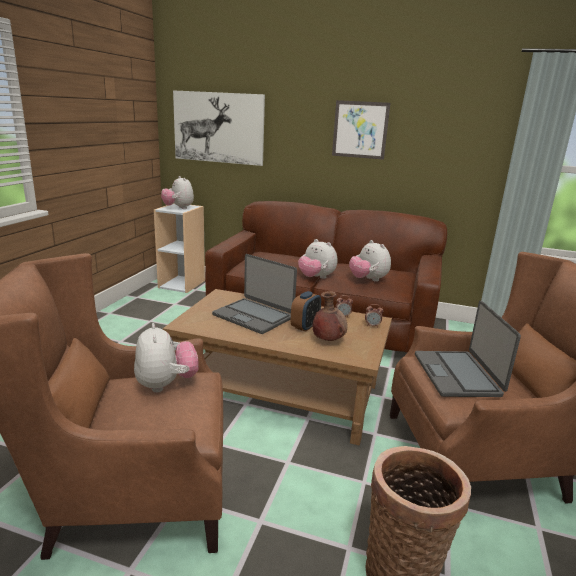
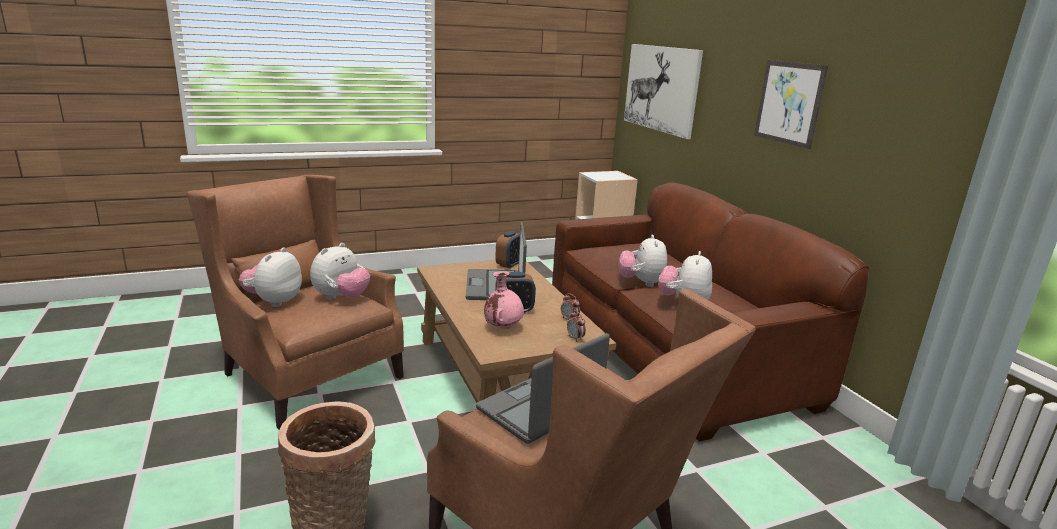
camera: 50 degrees right, 0 degrees up
(178, 208) = (605, 176): plush toy -> plush toy (274, 301)
(222, 297) = (509, 264): none -> alarm clock
(328, 340) = (503, 327): brown vase -> pink vase

